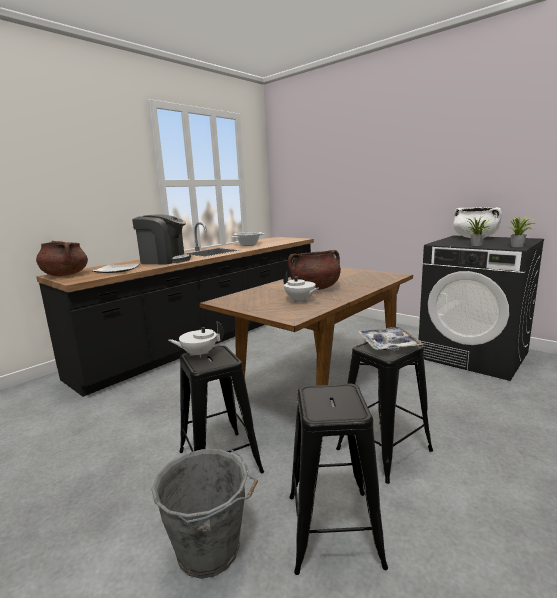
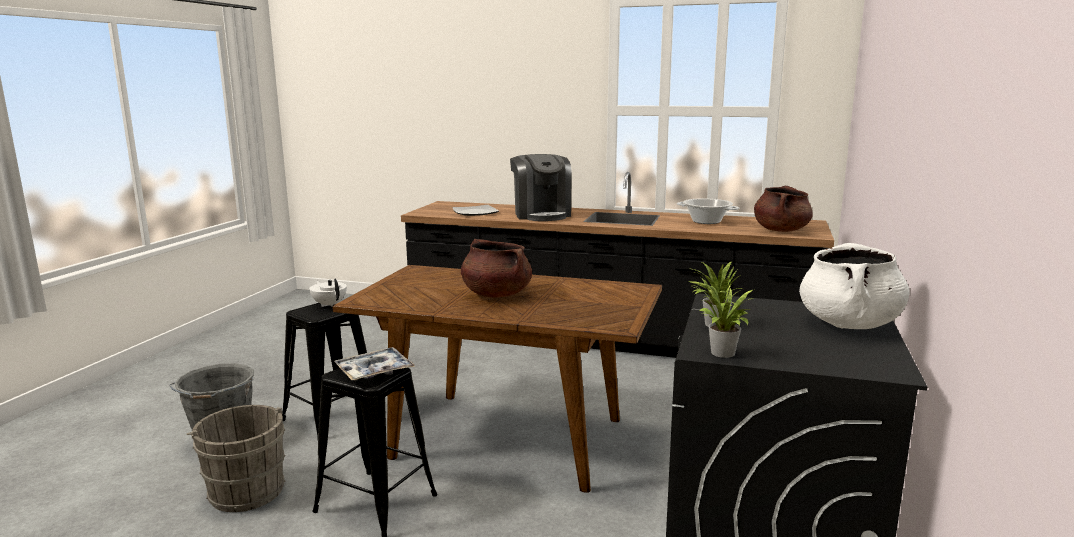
camera: 65 degrees right, 0 degrees up
(65, 275) = (444, 205): brown cooking pot -> brown cooking pot (781, 230)
(300, 300) = (430, 295): white teapot -> none
(333, 529) = (245, 490): black stool -> grey bucket

